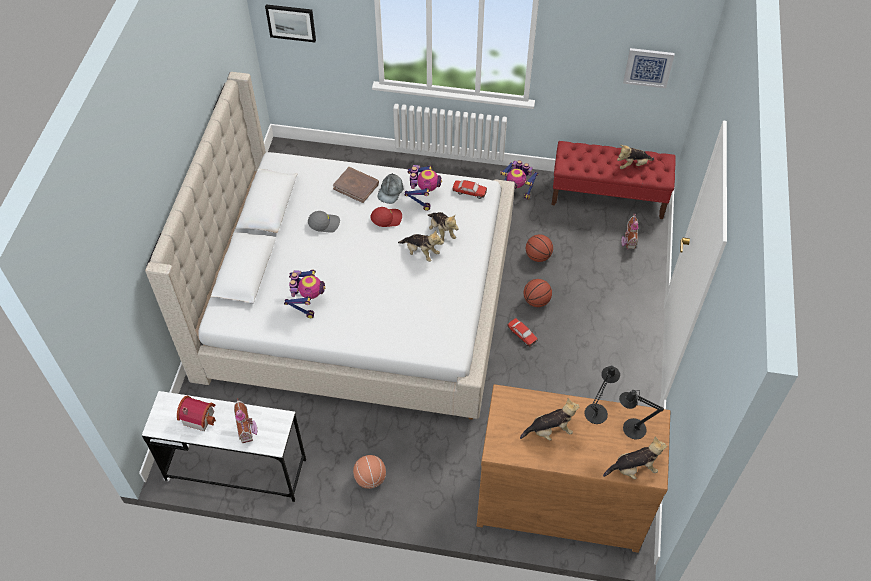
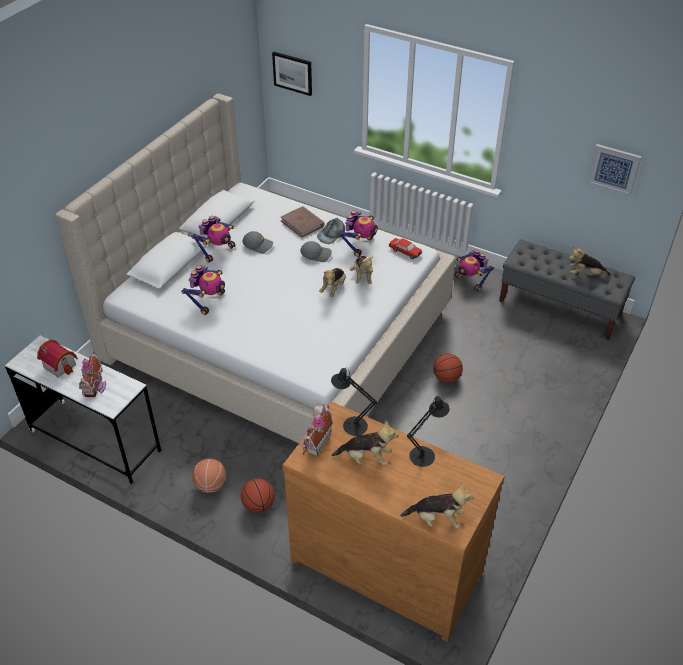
camera: 20 degrees right, 10 degrees down
(287, 242) = (217, 252): none -> toy robot
(386, 218) = (316, 254): red cap -> grey cap
(421, 252) = (333, 288): plush toy -> plush toy turned 60 degrees clockwise
(522, 334) = (418, 403): toy car -> none
(538, 256) = (465, 340): basketball -> basketball (258, 505)
(608, 196) = (560, 308): red bench -> grey bench
(628, 241) = (564, 350): toy house -> toy house (315, 443)
(630, 428) = (452, 480): black table lamp -> black table lamp (351, 424)

